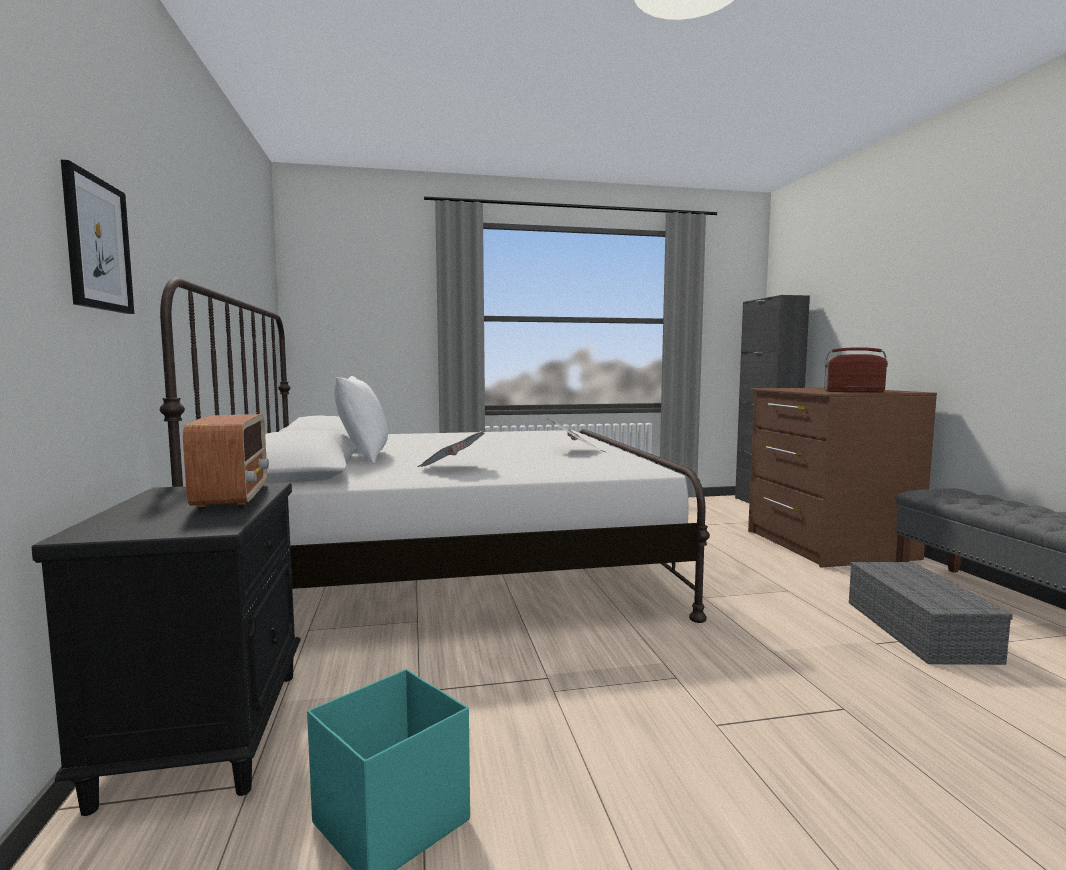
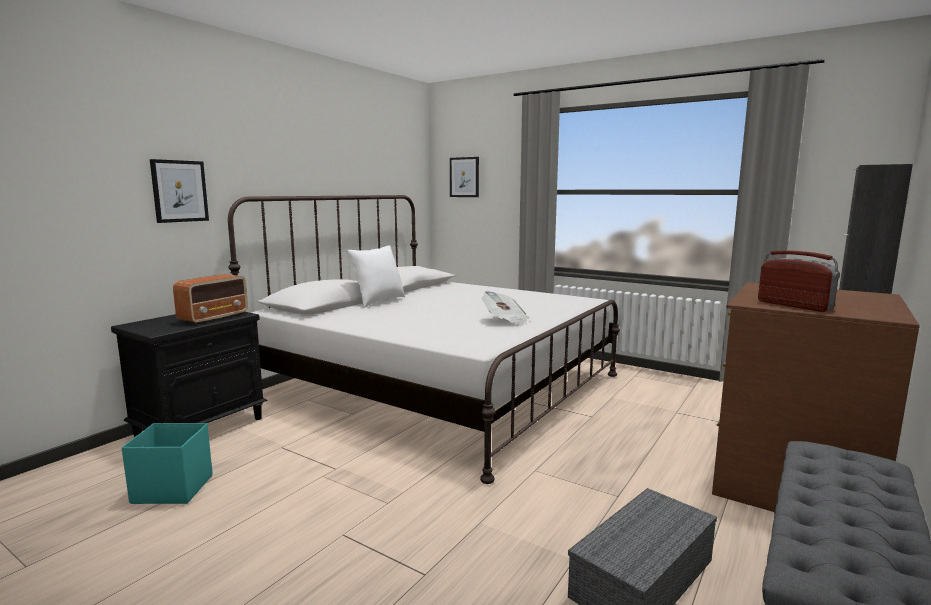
camera: 45 degrees right, 5 degrees up
(342, 297) = (464, 177): none -> picture
(451, 468) = (381, 319): newspaper -> none

